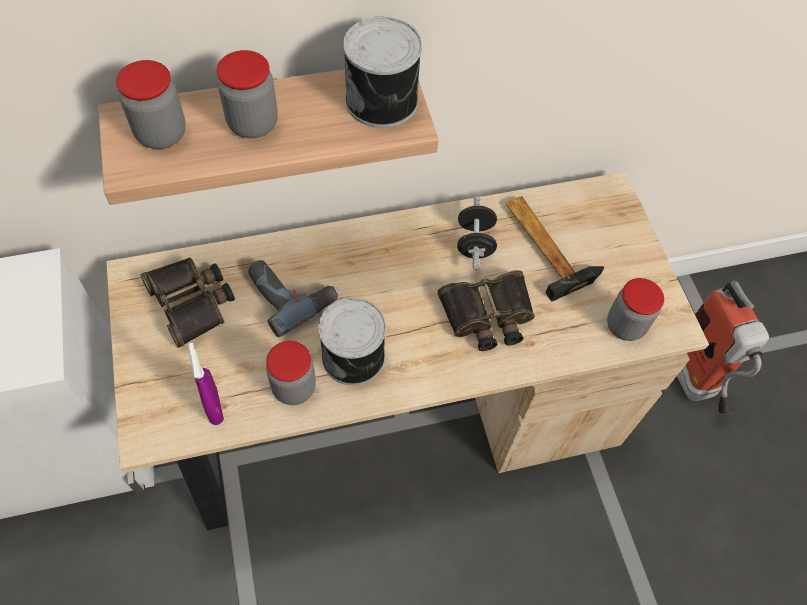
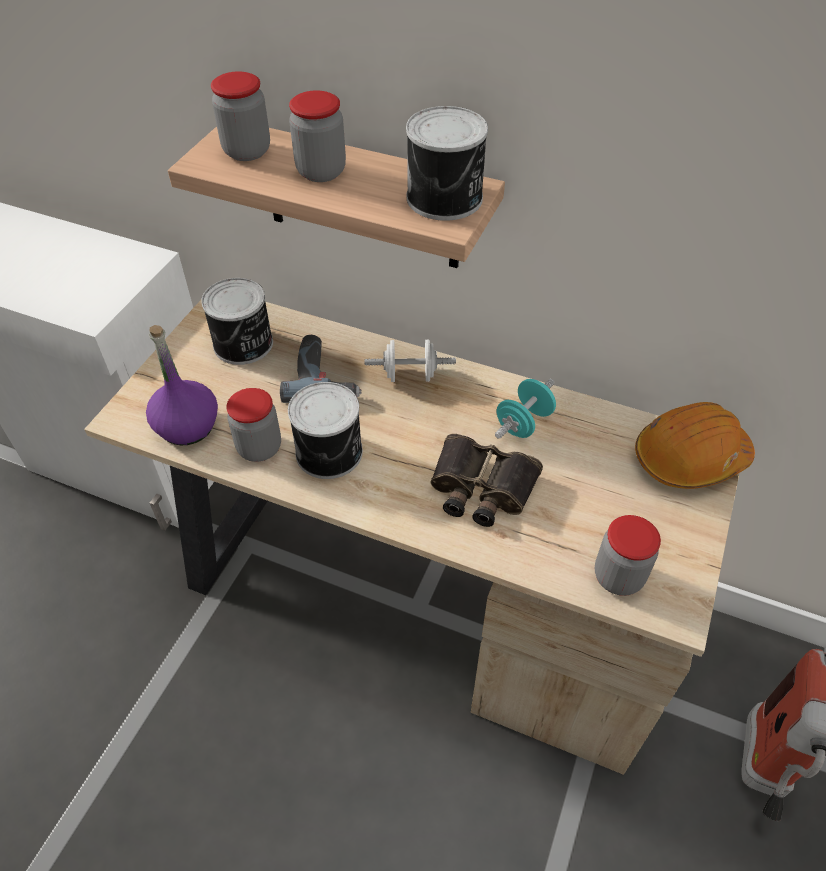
camera: 40 degrees right, 10 degrees down
(192, 302) = (244, 344): binoculars -> can
(214, 407) = (188, 426): purple spray bottle -> purple bottle
(358, 251) = (410, 375): none -> white dumbbell
(474, 243) = (523, 422): black dumbbell -> turquoise dumbbell
(545, 245) = (595, 460): hammer -> none
(602, 207) = (689, 458): none -> orange hard hat

